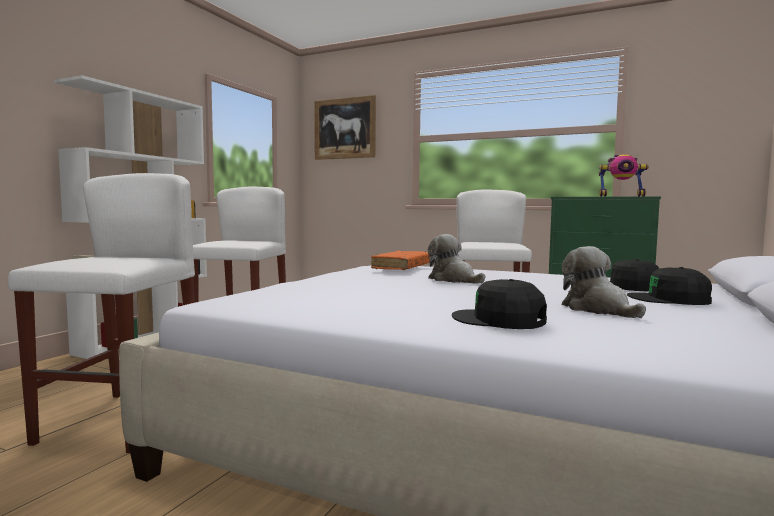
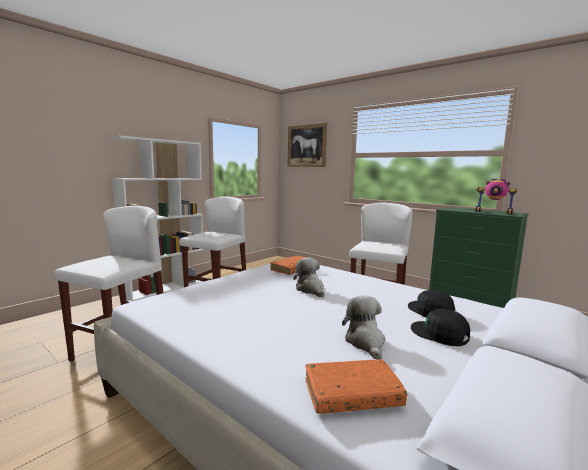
camera: 15 degrees right, 5 degrees up
(499, 320) = (278, 349): black cap -> none
(659, 342) = (352, 395): none -> orange book

